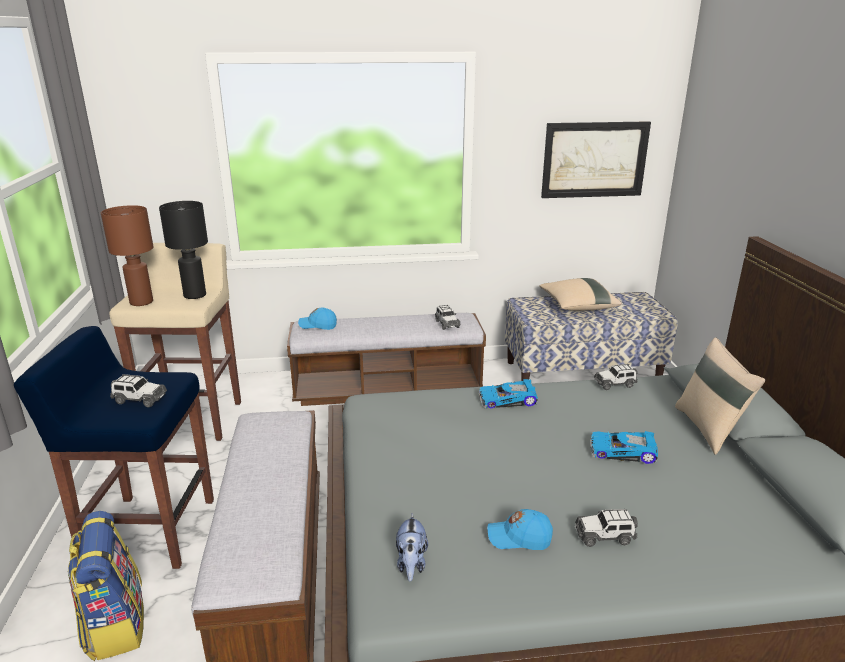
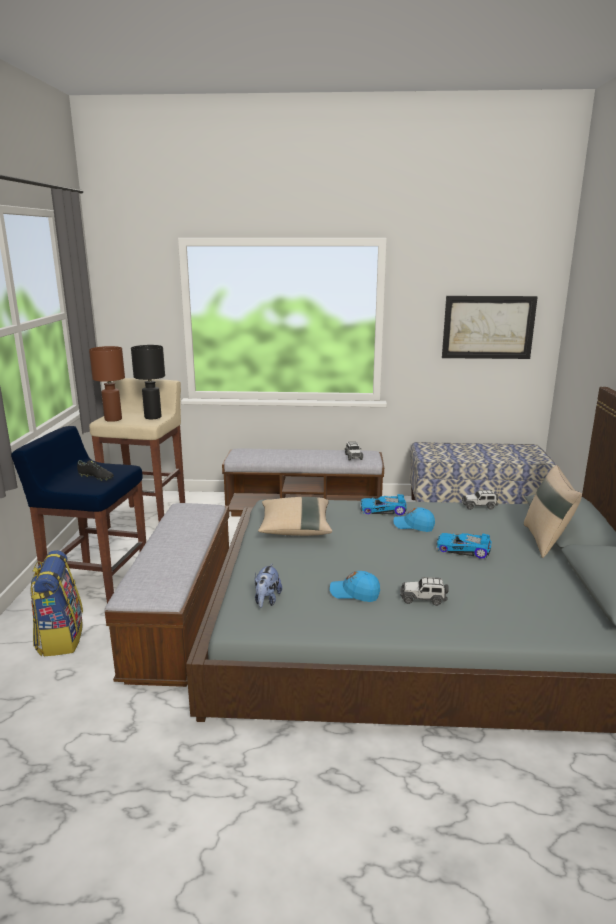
camera: 10 degrees right, 5 degrees down
(139, 399) = (96, 477): toy car -> black shoe
(318, 325) = (249, 452): blue cap -> blue cap (413, 526)
(577, 306) = (470, 451): beige pillow -> beige pillow (295, 529)

